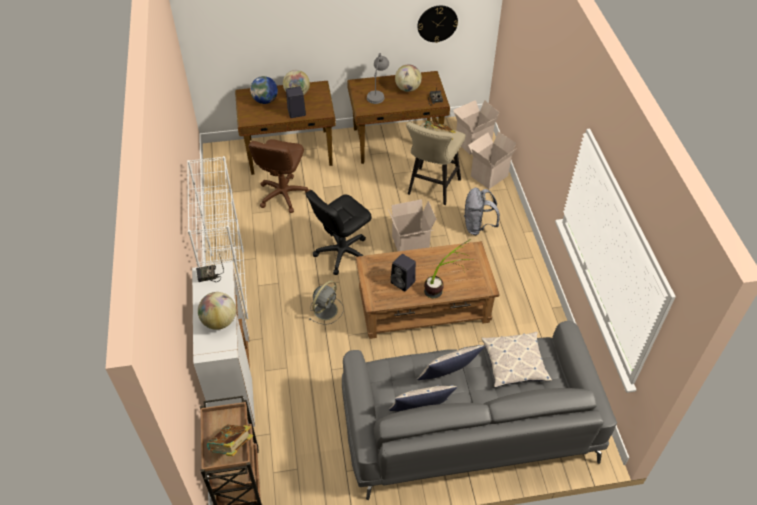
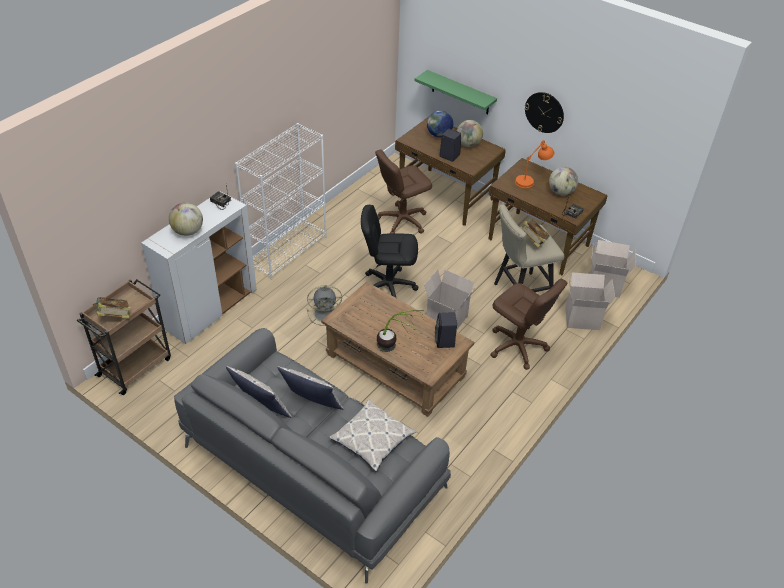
camera: 45 degrees right, 5 degrees down
(265, 52) = (460, 93): none -> green shelf
(378, 93) = (531, 180): grey table lamp -> orange table lamp
(403, 282) = (374, 323): black speaker -> black speaker (445, 341)
(437, 23) = (619, 144): wall clock -> wall clock (544, 112)
(478, 226) = (517, 346): grey backpack -> brown office chair

